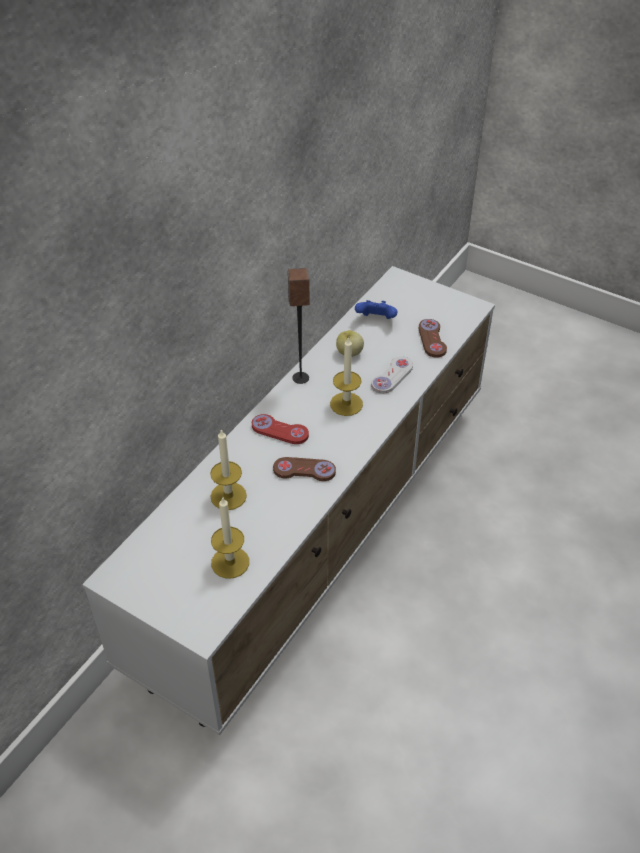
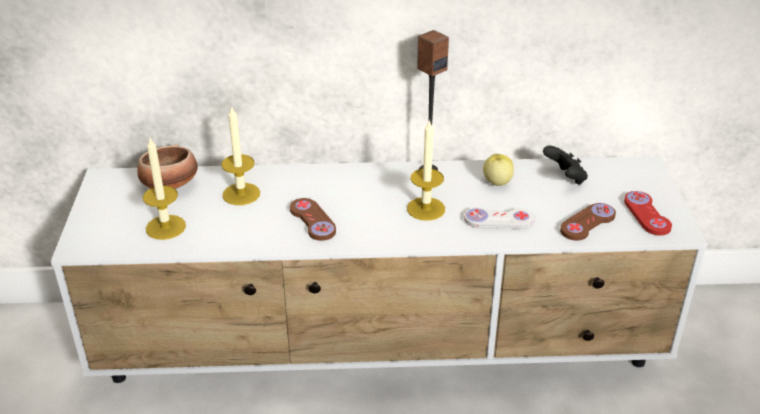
camera: 55 degrees right, 10 degrees down
(170, 536) = (169, 185): none -> bowl
(280, 430) = (348, 187): red game controller -> red game controller (646, 214)
(376, 320) = (565, 178): blue game controller -> black game controller

